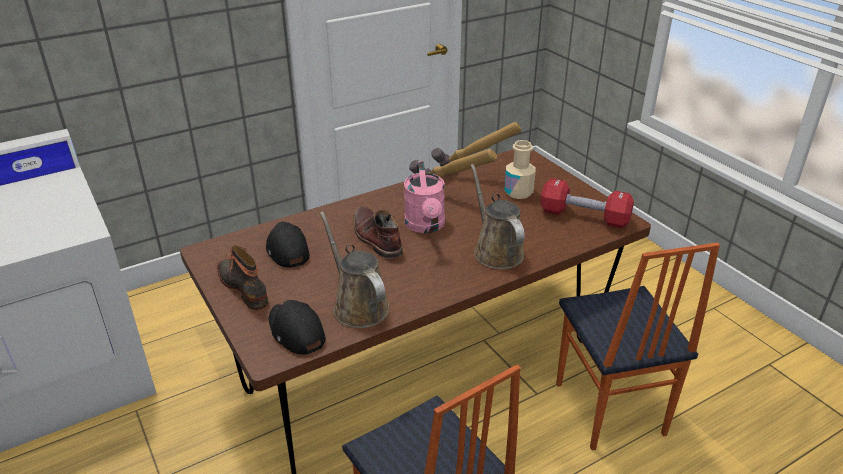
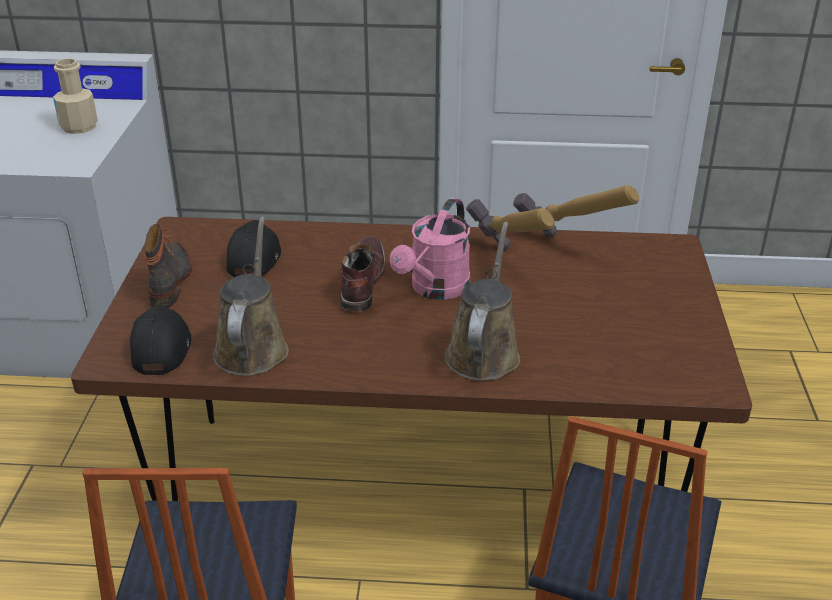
camera: 35 degrees right, 0 degrees up
(518, 192) = (607, 291): beige bottle -> beige bottle (79, 127)
(584, 216) = (660, 357): red dumbbell -> none

